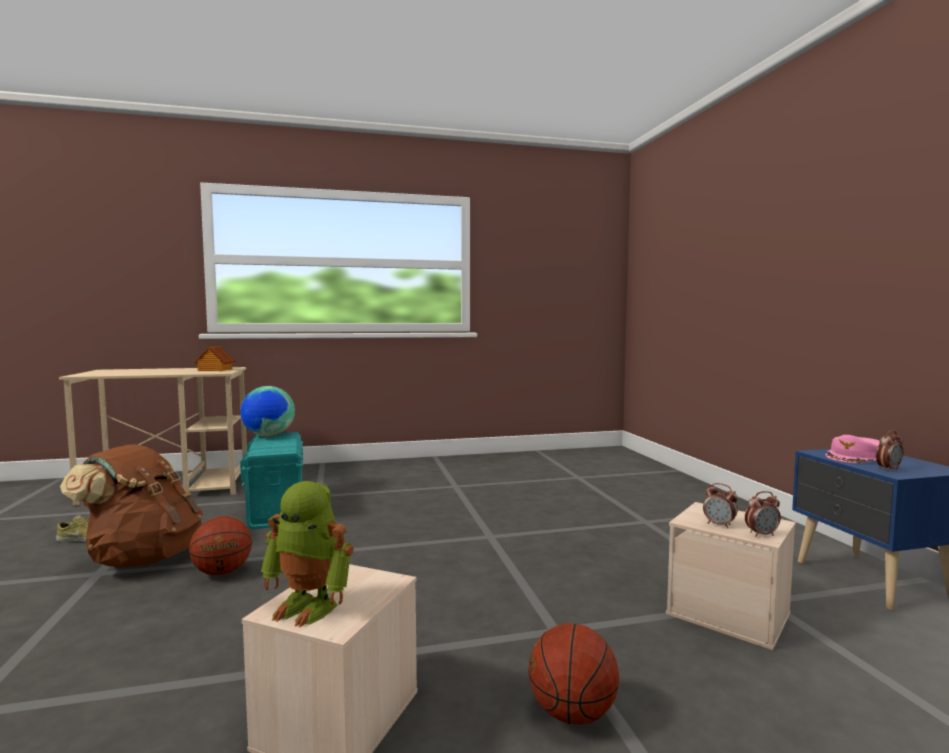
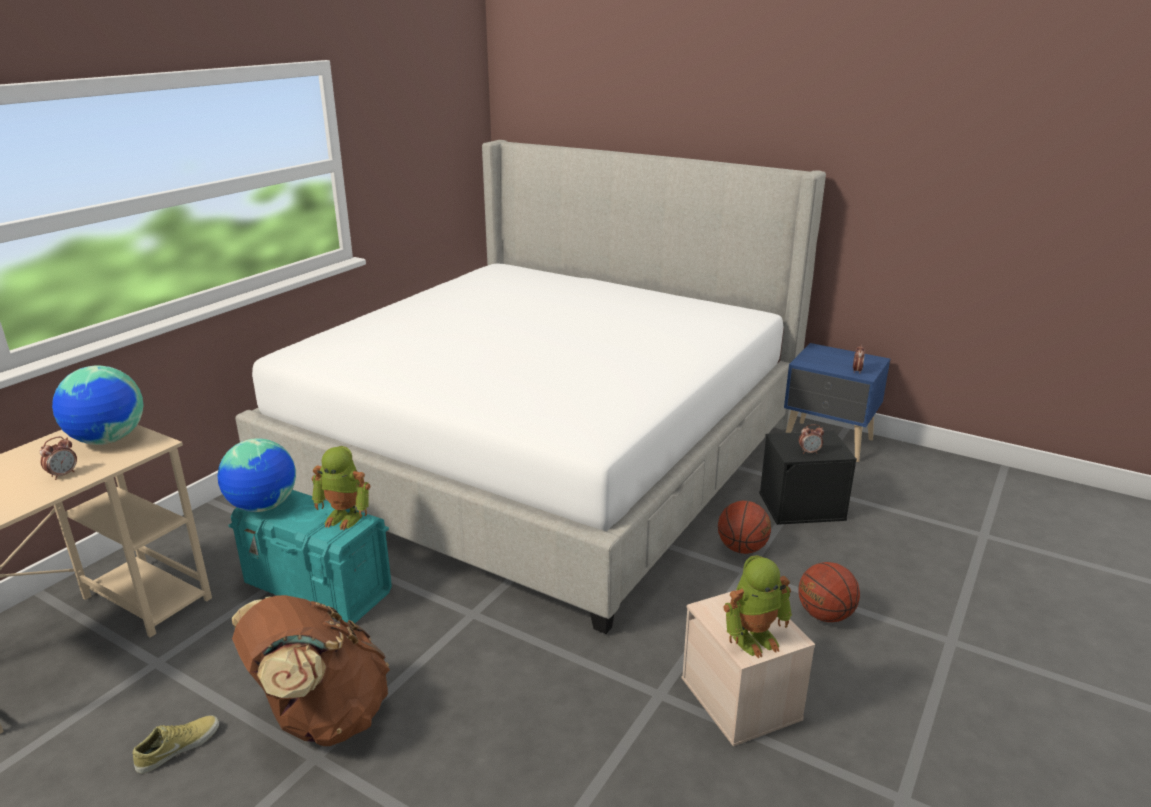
camera: 45 degrees left, 20 degrees up
(215, 370) = (108, 440): toy house -> globe
(222, 572) = (440, 677): basketball -> basketball (742, 549)
(283, 448) = (345, 517): none -> toy robot
(538, 498) = (543, 452): none -> bed
(730, 613) = (802, 505): beige storage box -> black storage box
(761, 534) = (837, 451): alarm clock -> alarm clock (63, 475)
(856, 457) = (826, 361): pink cap -> none

